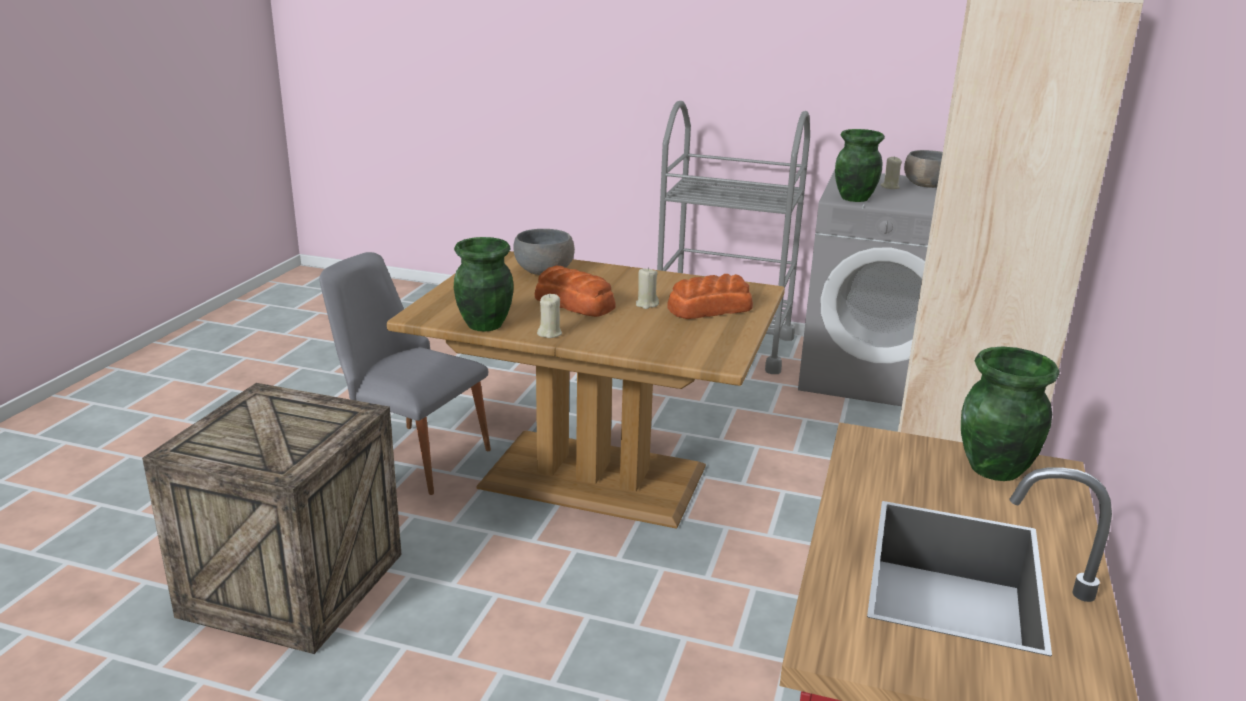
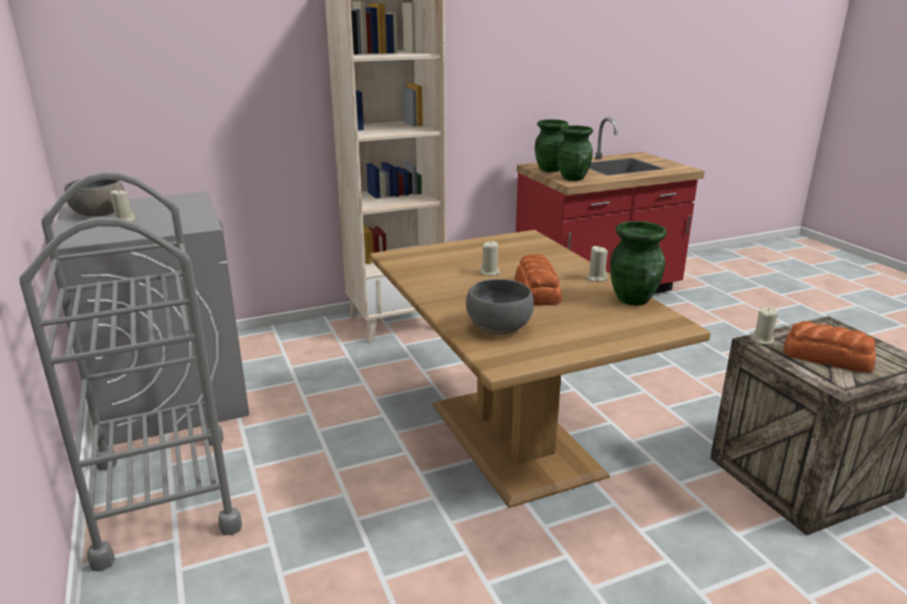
camera: 130 degrees left, 0 degrees up
(357, 415) = (762, 340): none -> beige candle
(410, 453) = (633, 548): grey chair -> none
(708, 309) = (460, 257): bread -> bread (828, 358)
(854, 198) = (192, 222): green vase -> green vase (573, 178)

